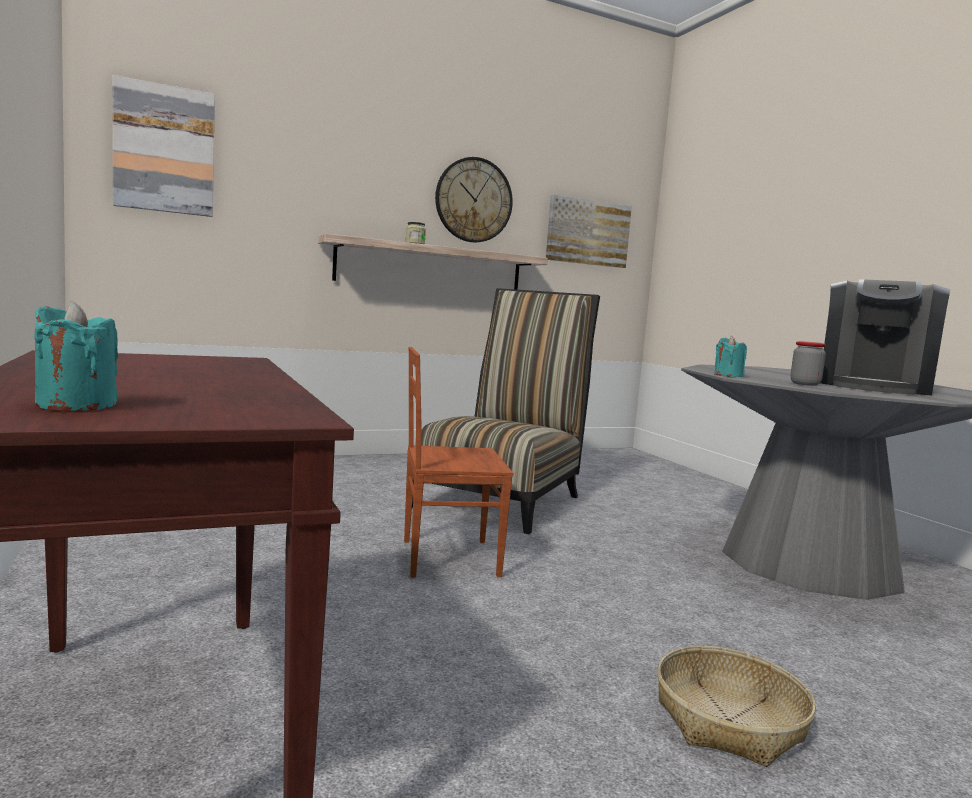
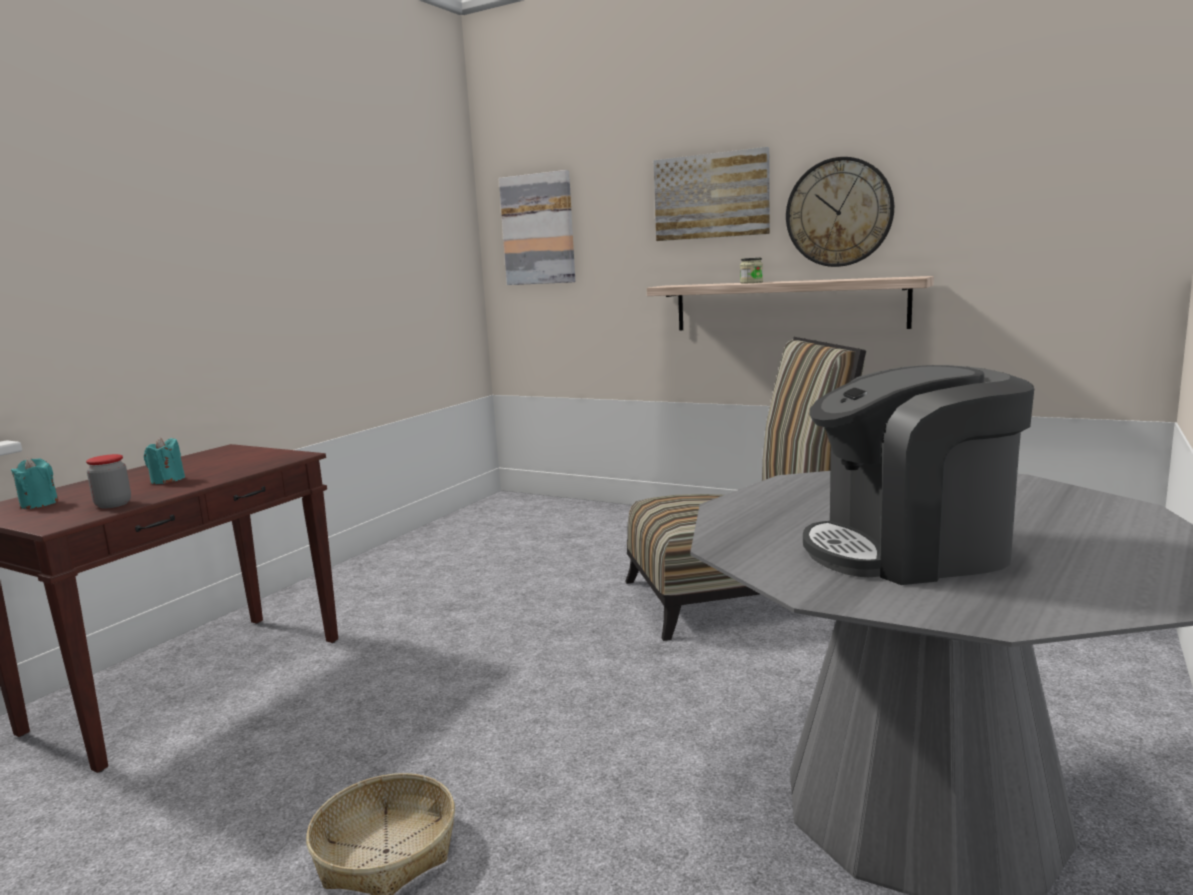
camera: 55 degrees right, 5 degrees up
(447, 557) = (543, 638): brown chair -> none
(587, 232) = (1036, 222): picture -> picture (711, 196)
(728, 375) = (744, 498): turquoise candle -> turquoise candle (167, 480)
(805, 384) = (774, 529): jar -> jar (113, 504)

